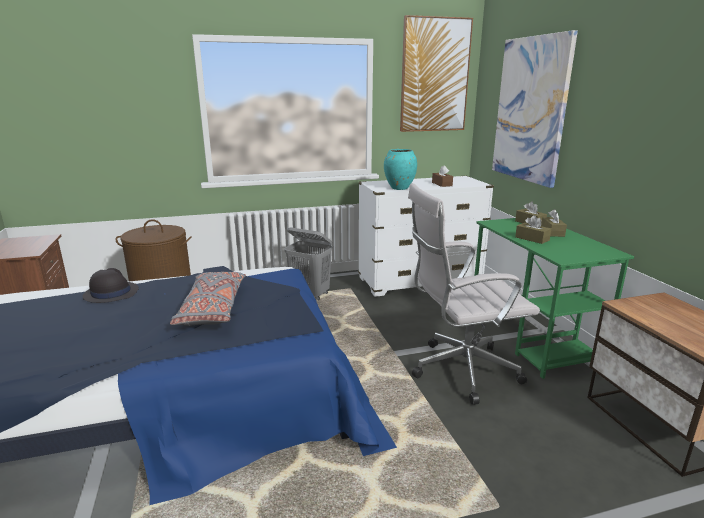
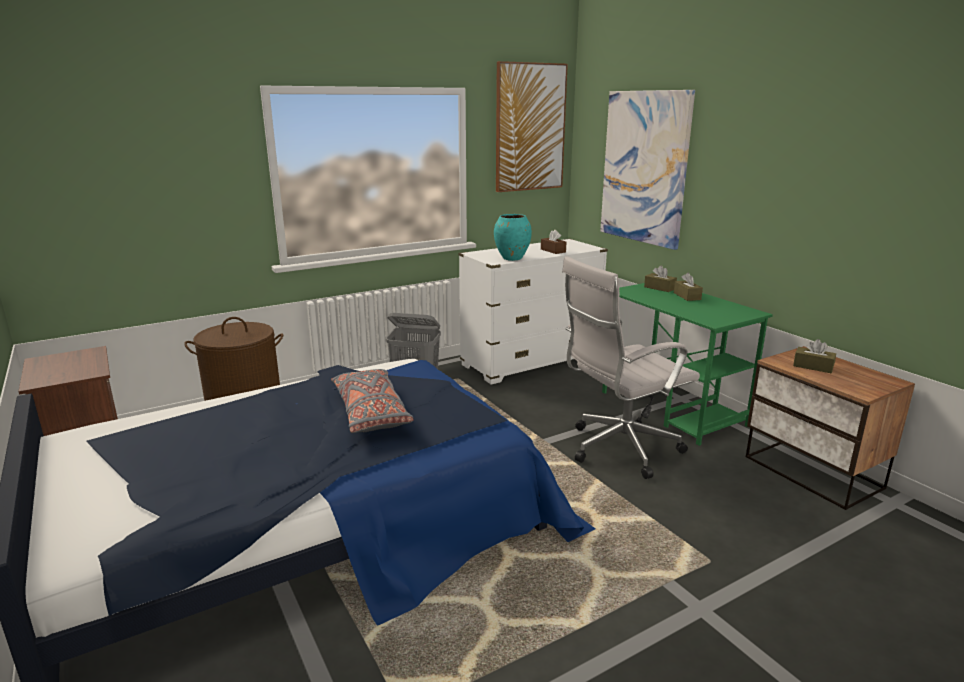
camera: 15 degrees left, 0 degrees up
(111, 293) = (229, 410): black hat -> none
(532, 239) = (672, 305): brown tissue box -> brown tissue box (813, 366)

